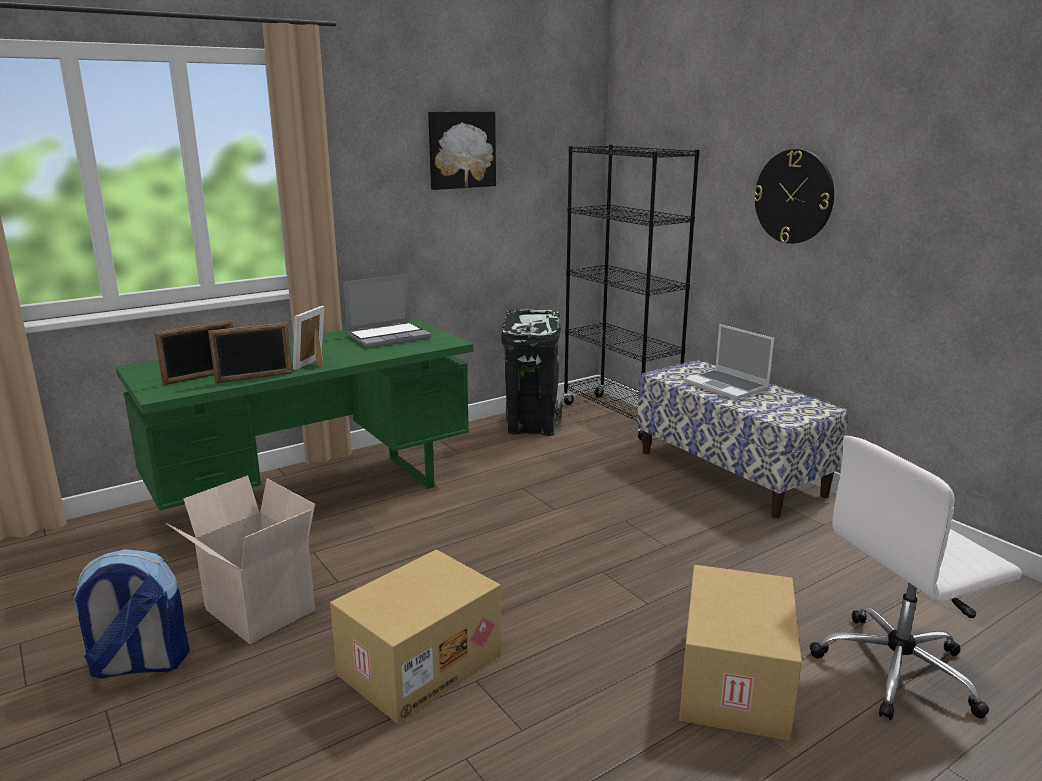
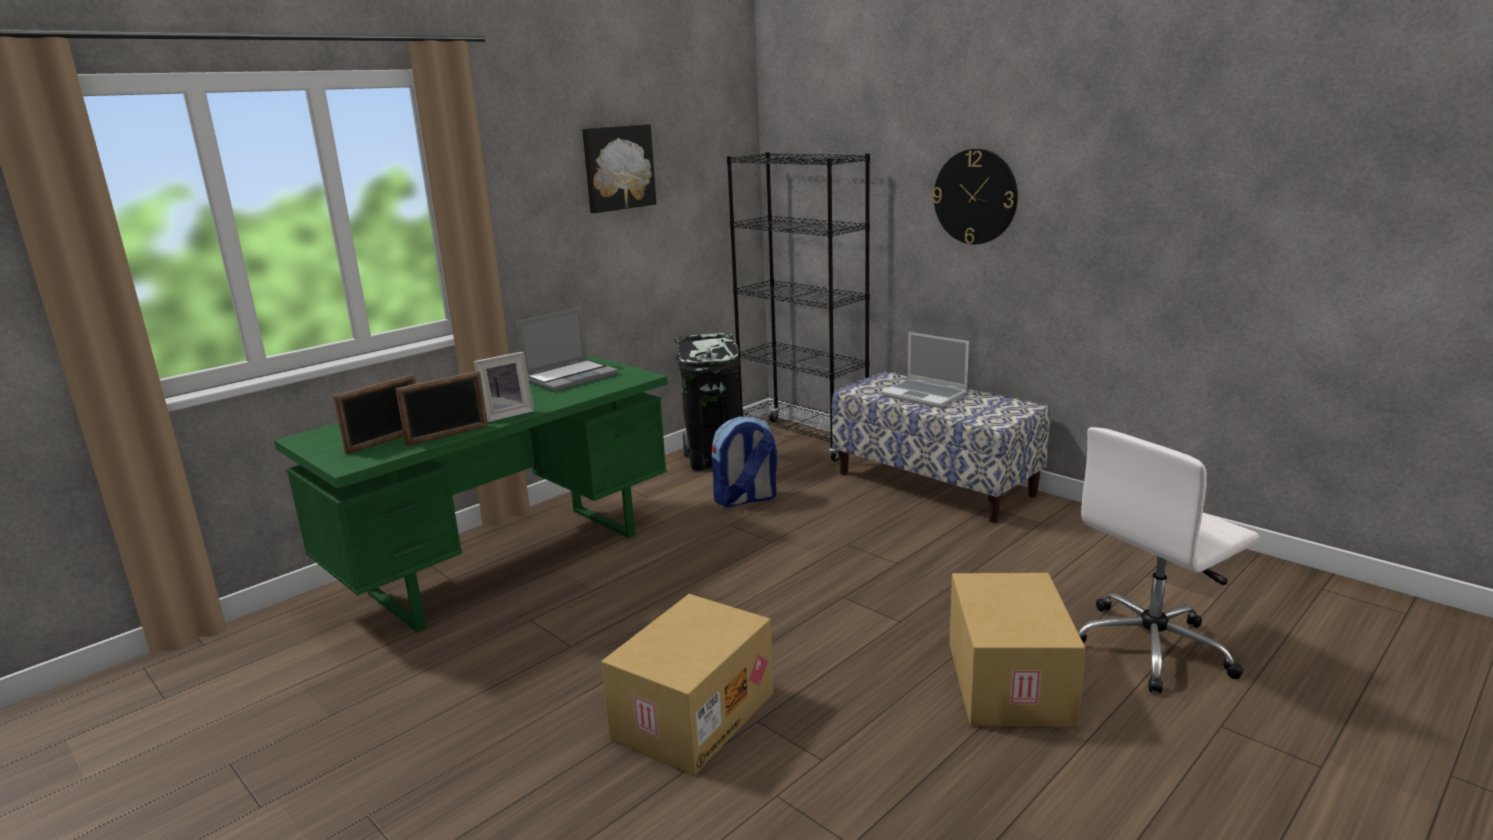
camera: 10 degrees left, 0 degrees up
(138, 665) = (383, 763): backpack -> backpack (745, 499)
(256, 610) = (492, 688): cardboard box -> none
(315, 364) = (507, 414): picture frame -> picture frame turned 135 degrees counterclockwise

